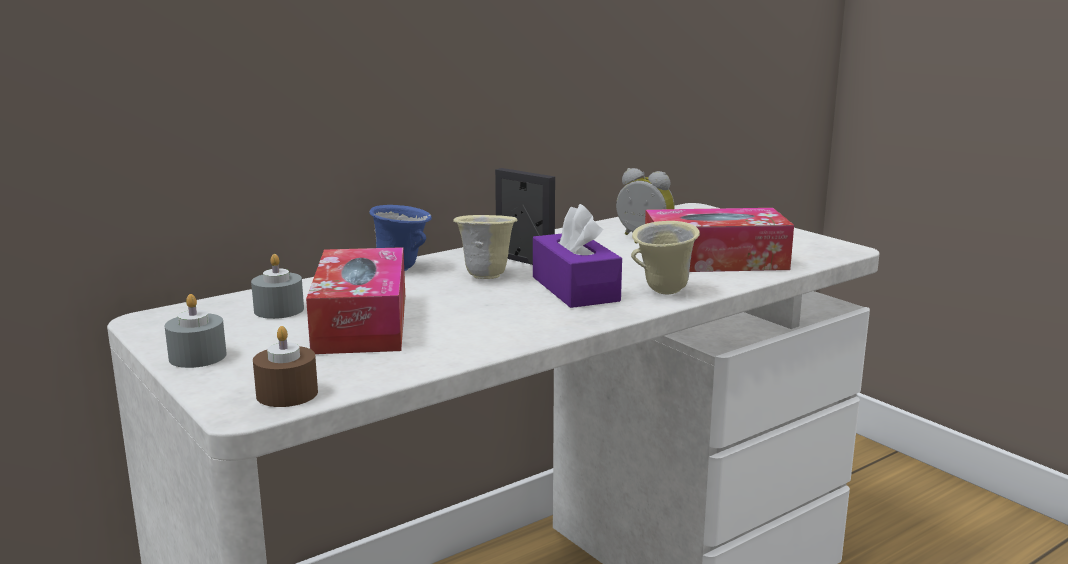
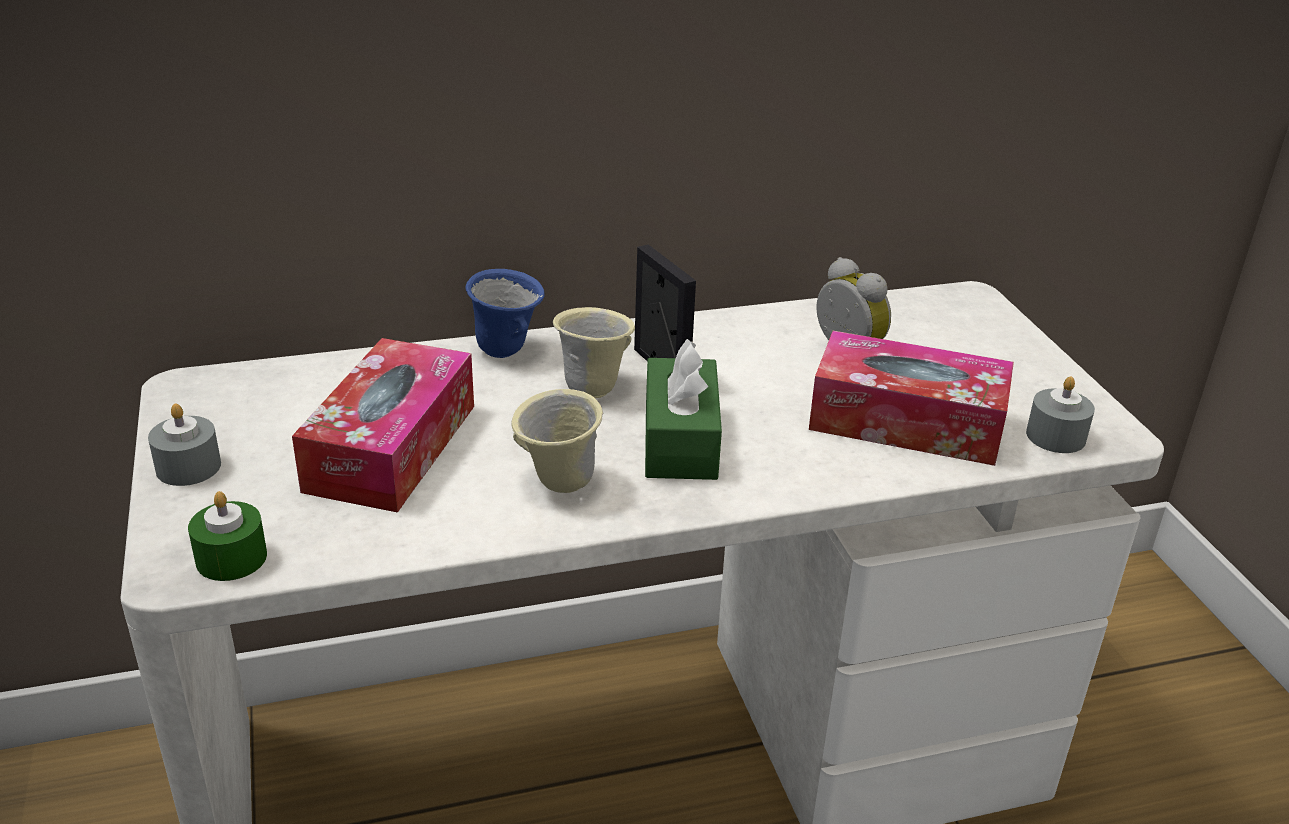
camera: 20 degrees right, 15 degrees up
(279, 310) = (322, 401): grey candle -> grey candle (1055, 436)
(287, 394) = (231, 558): brown candle -> green candle
(575, 289) = (680, 440): purple tissue box -> green tissue box
(663, 292) = (785, 474): beige mug -> beige mug (558, 486)

